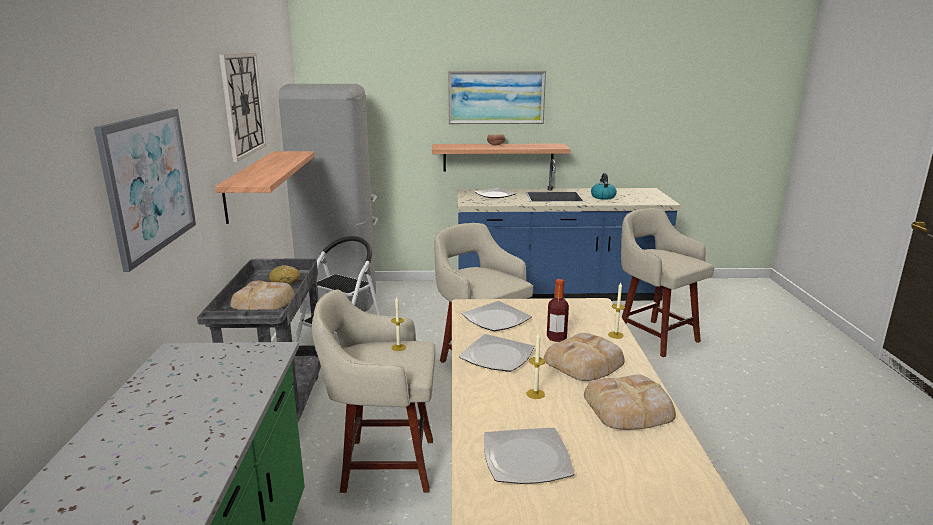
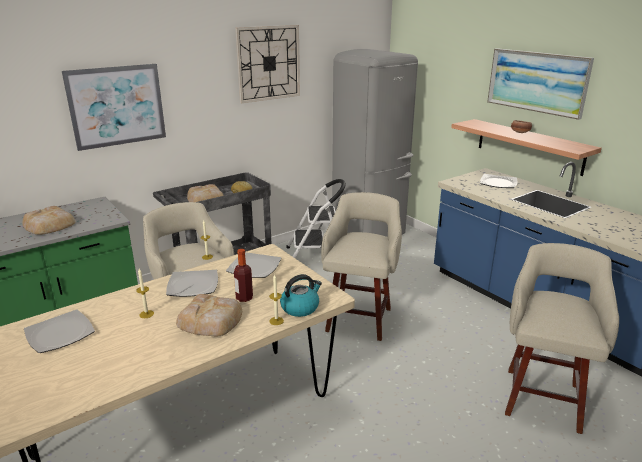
camera: 55 degrees right, 5 degrees up
(250, 185) = (266, 121): shelf -> none
(603, 197) = (601, 221): kettle -> kettle (300, 307)
(630, 409) = (148, 357): bread -> bread (49, 225)

